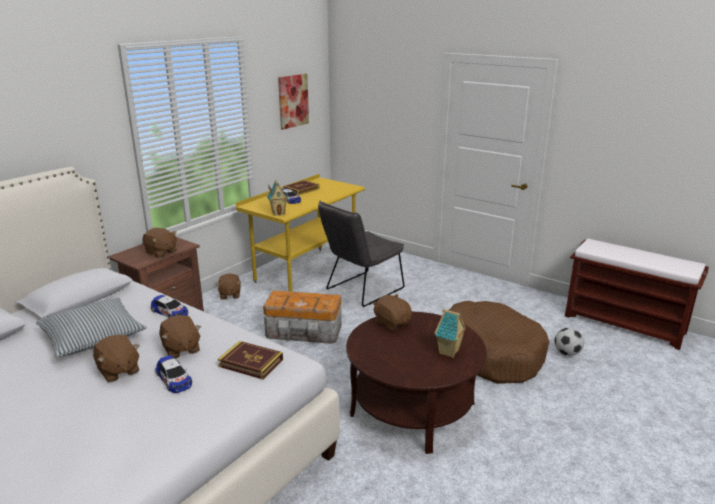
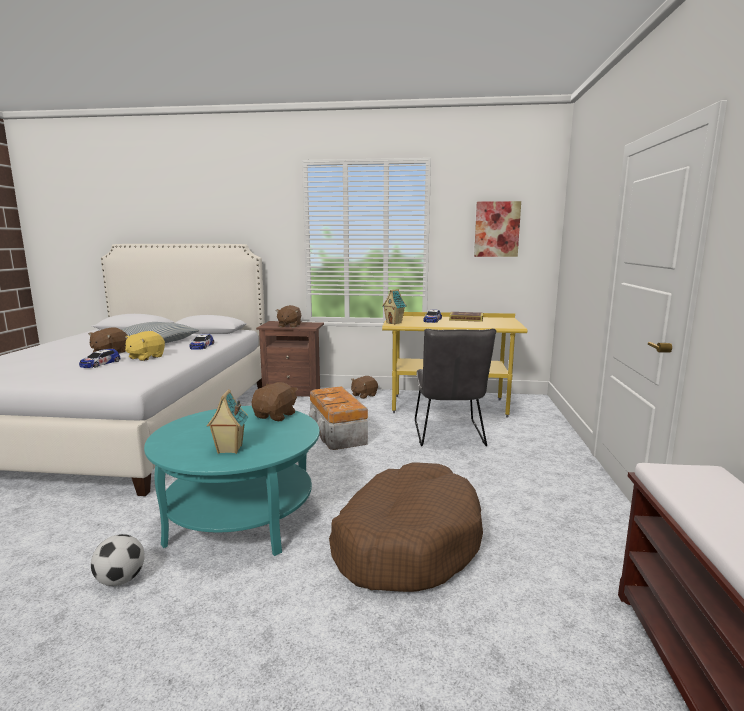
camera: 60 degrees right, 10 degrees down
(181, 349) = (145, 357): brown plush toy -> yellow plush toy
(251, 363) = (129, 373): book -> none
(361, 290) = (449, 435): grey chair -> grey chair turned 105 degrees counterclockwise
(412, 409) = (241, 517): brown coffee table -> turquoise coffee table
(567, 353) = (490, 619): football -> football (121, 580)

